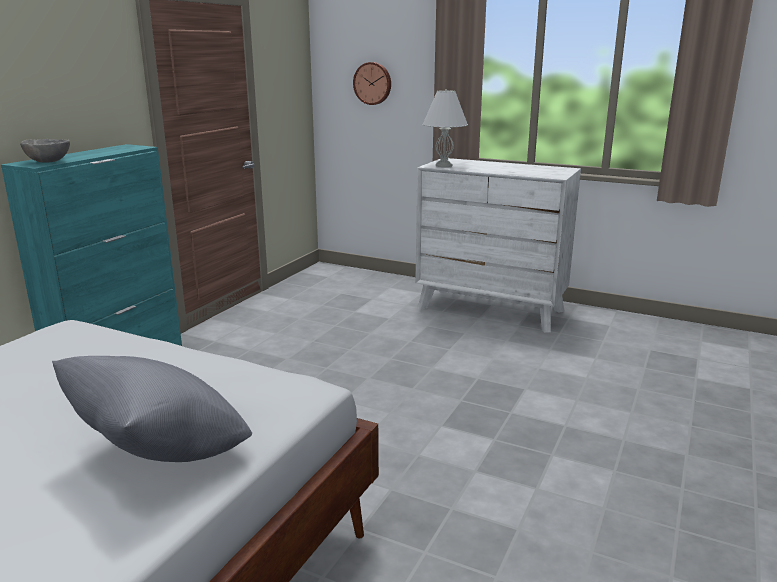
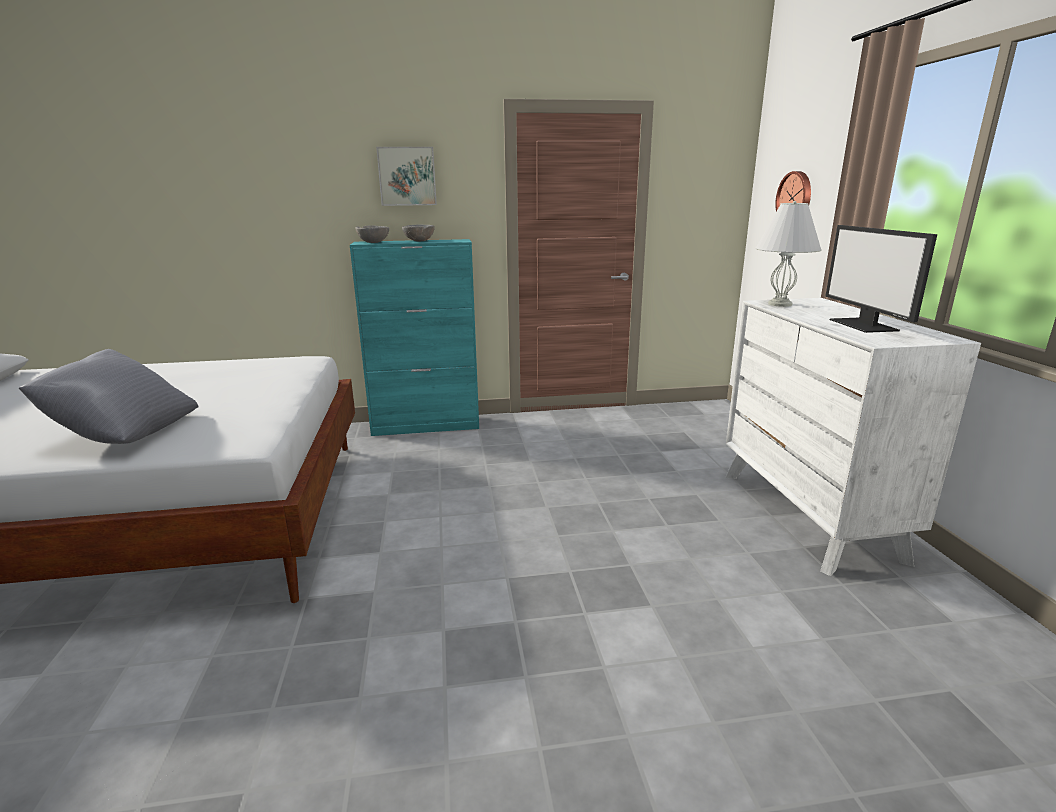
camera: 55 degrees right, 0 degrees up
(49, 72) = (407, 176): none -> picture
(93, 153) = (419, 241): none -> grey bowl
(521, 169) = (864, 325): none -> monitor

